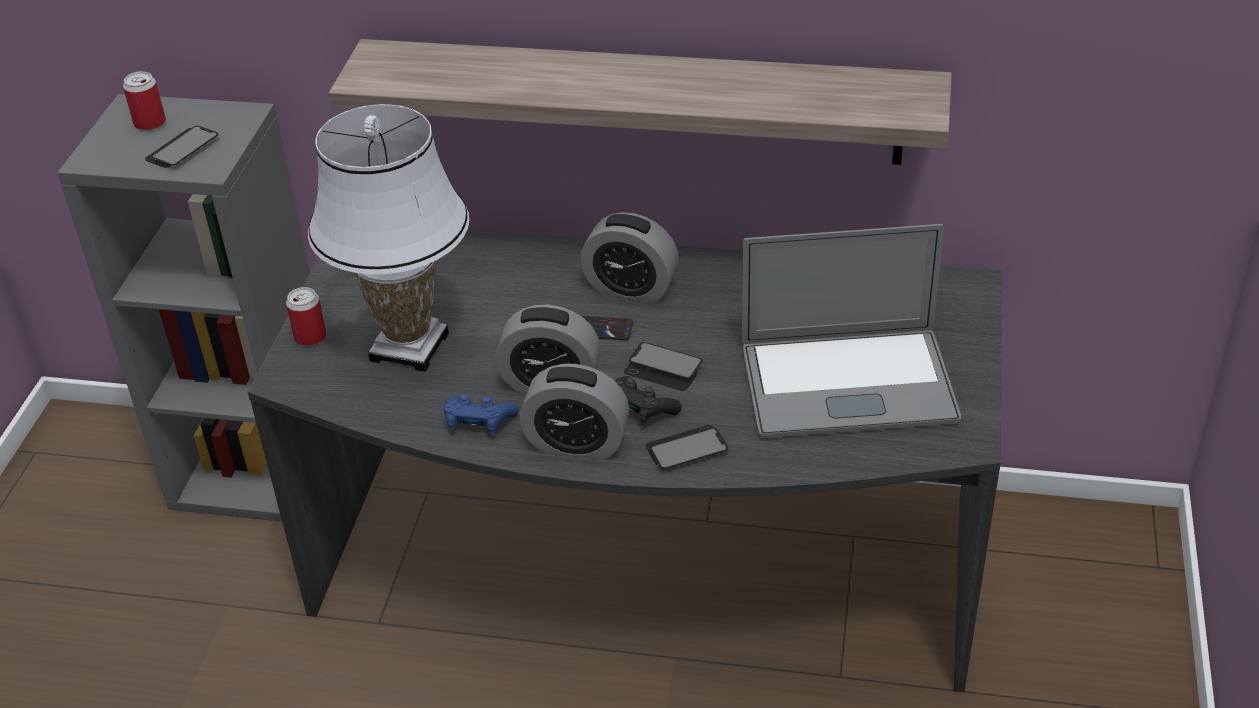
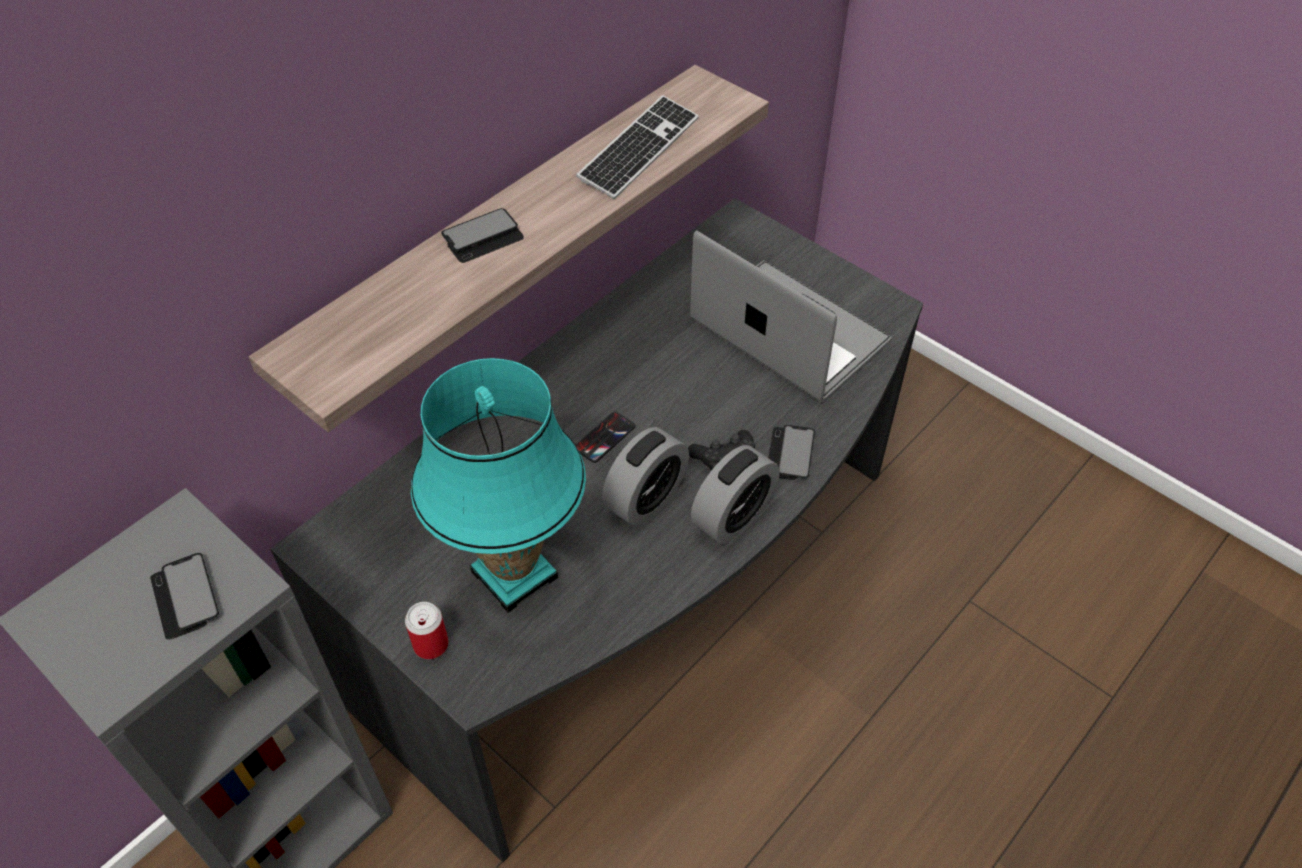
camera: 60 degrees left, 10 degrees up
(150, 123) = (98, 609): can -> none
(409, 347) = (515, 575): white table lamp -> turquoise table lamp
(478, 423) = (657, 569): blue game controller -> none
(631, 288) = (573, 393): alarm clock -> none
(663, 368) = (687, 422): phone -> phone (483, 237)
(784, 93) = (639, 150): none -> keyboard
(847, 384) = (789, 332): laptop -> laptop turned 75 degrees counterclockwise

